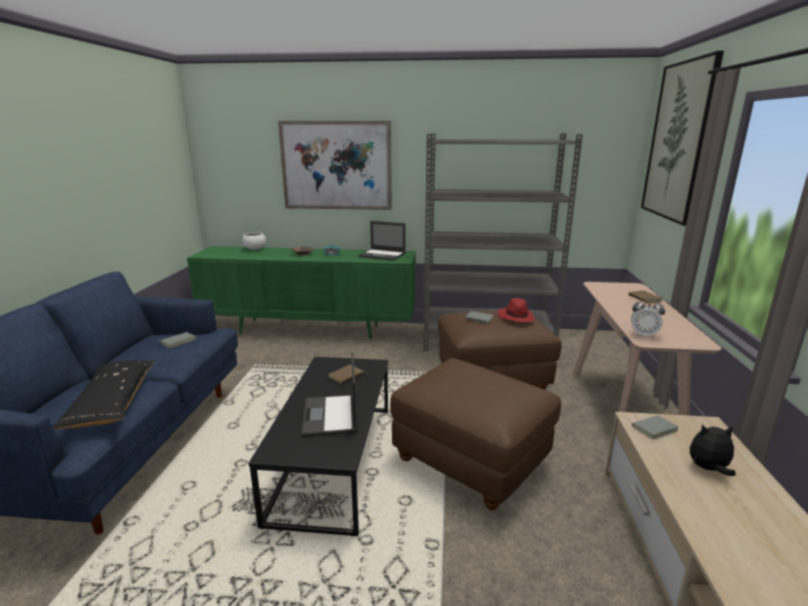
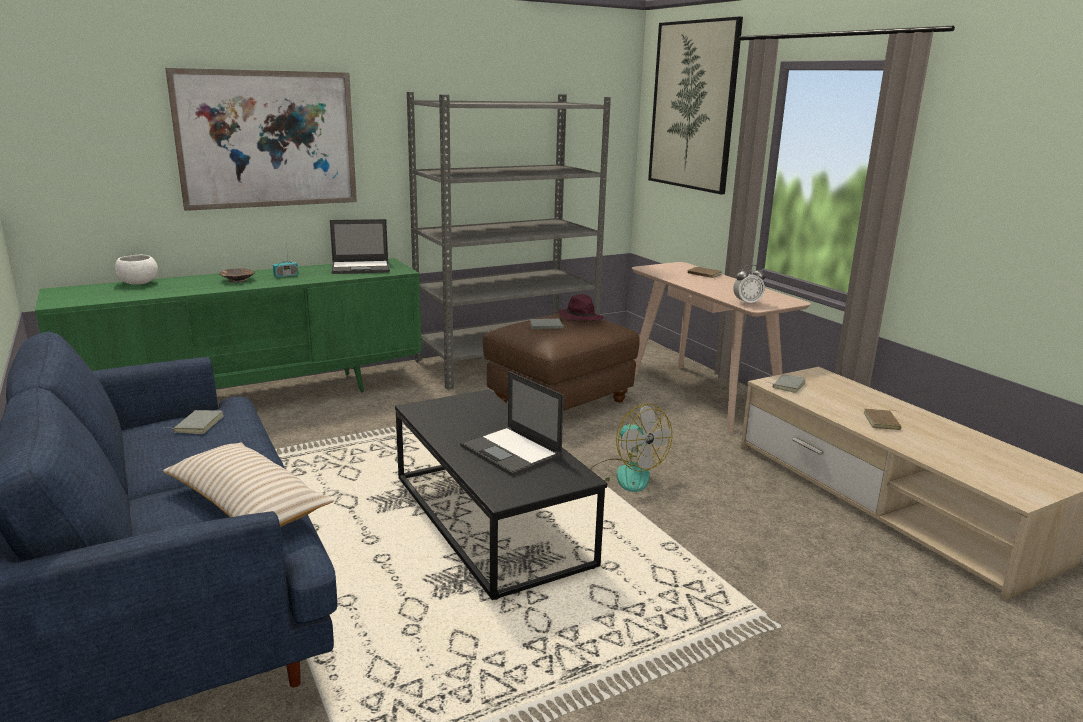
camera: 35 degrees left, 0 degrees up
(113, 403) = (247, 504): black pillow -> beige pillow
(346, 376) = (469, 414): brown book -> brown book (883, 422)
(472, 460) = (625, 474): brown ottoman -> fan
(516, 317) = (579, 318): red hat -> purple hat
(708, 469) = (850, 401): plush toy -> none

